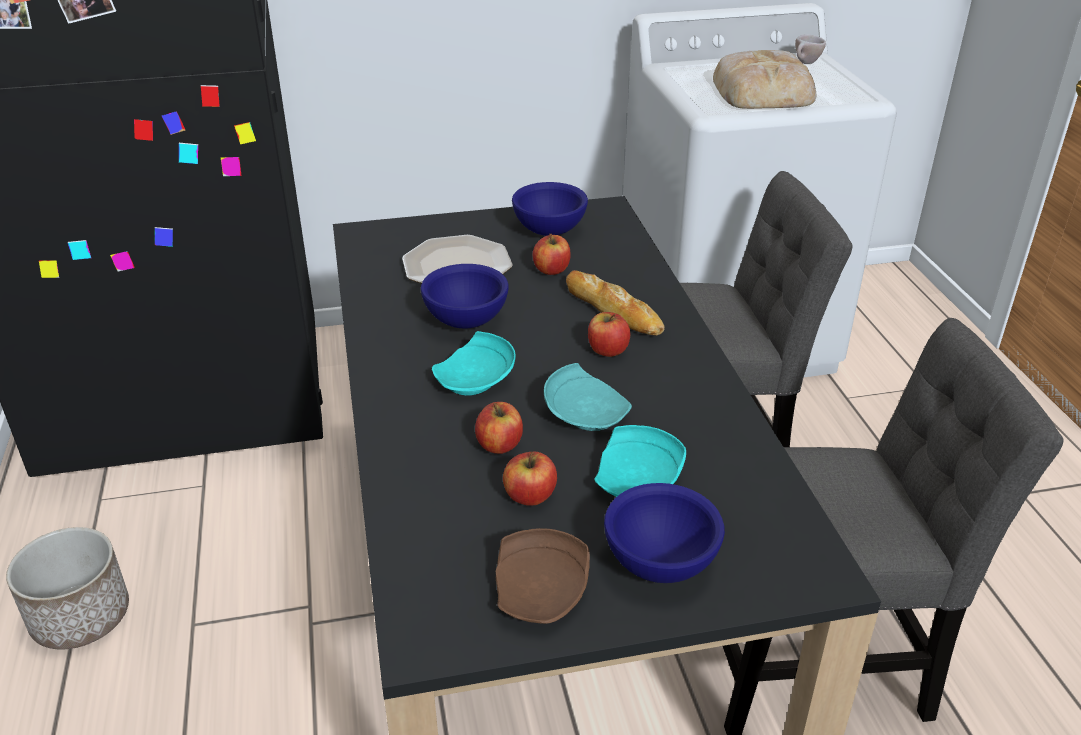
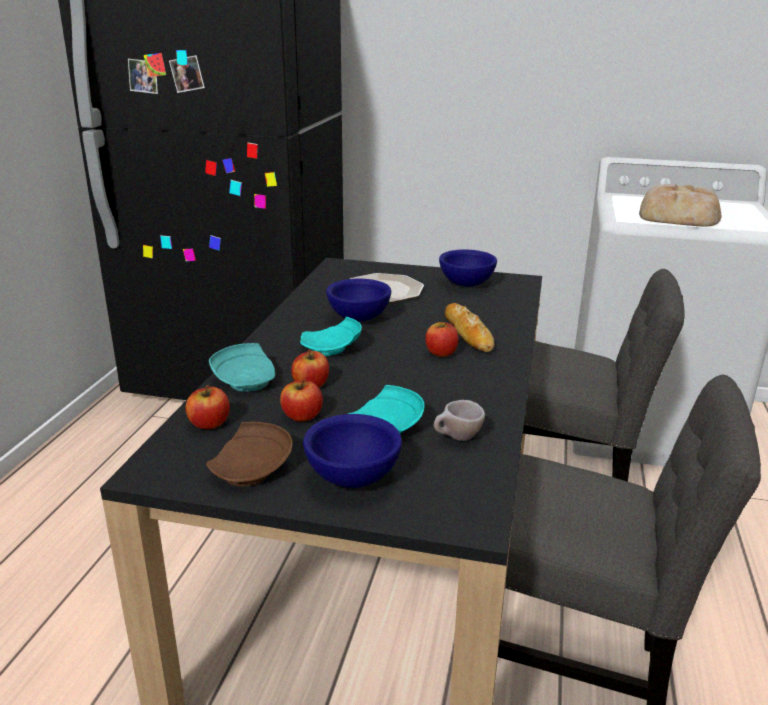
camera: 25 degrees right, 10 degrees down
(80, 617) = (94, 474): planter -> none
(551, 270) = (446, 304): apple -> apple (209, 424)
(585, 413) = (388, 383): turquoise plate -> turquoise plate (247, 380)
(805, 64) = (734, 206): beige cup -> beige cup (457, 439)

